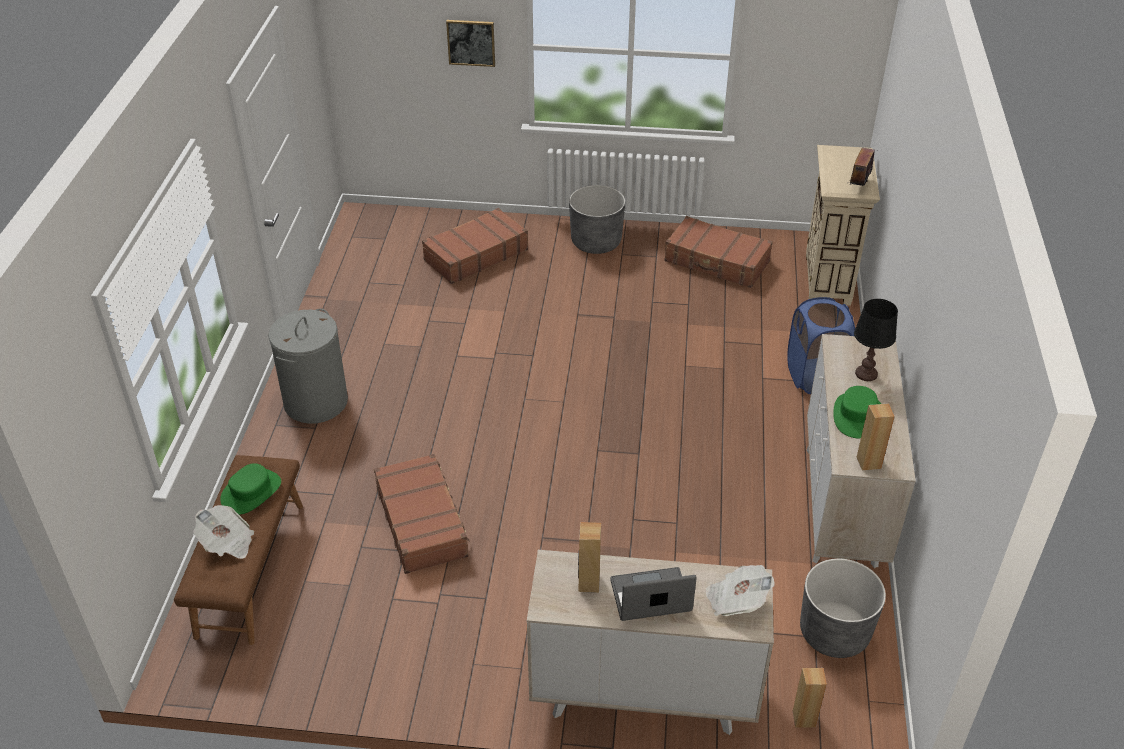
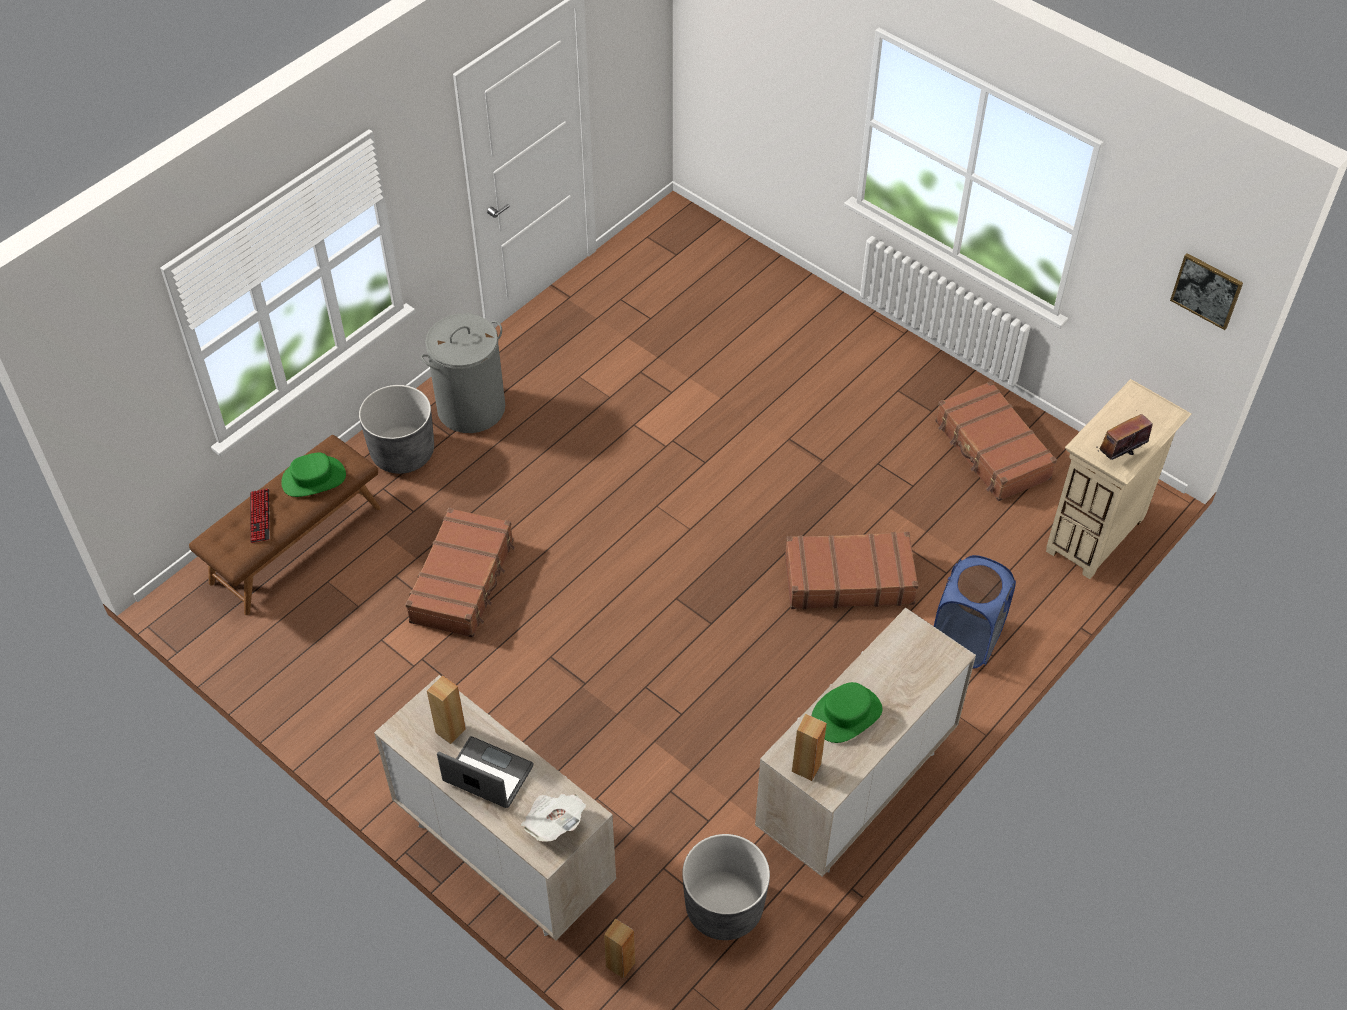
camera: 35 degrees right, 10 degrees up
(227, 543) = (260, 516): newspaper -> keyboard
(471, 42) = (812, 89): picture -> picture (1207, 290)
(475, 255) = (747, 317): brown suitcase -> brown suitcase (848, 579)
(596, 242) = (884, 362): grey planter -> grey planter (402, 452)
(866, 374) = (903, 676): black table lamp -> none

